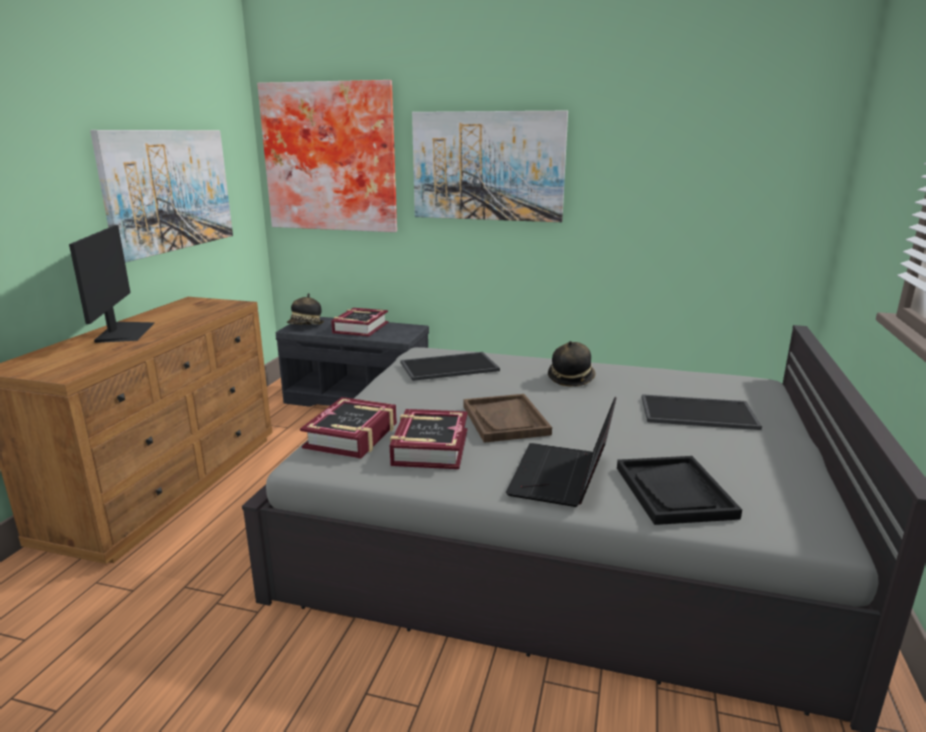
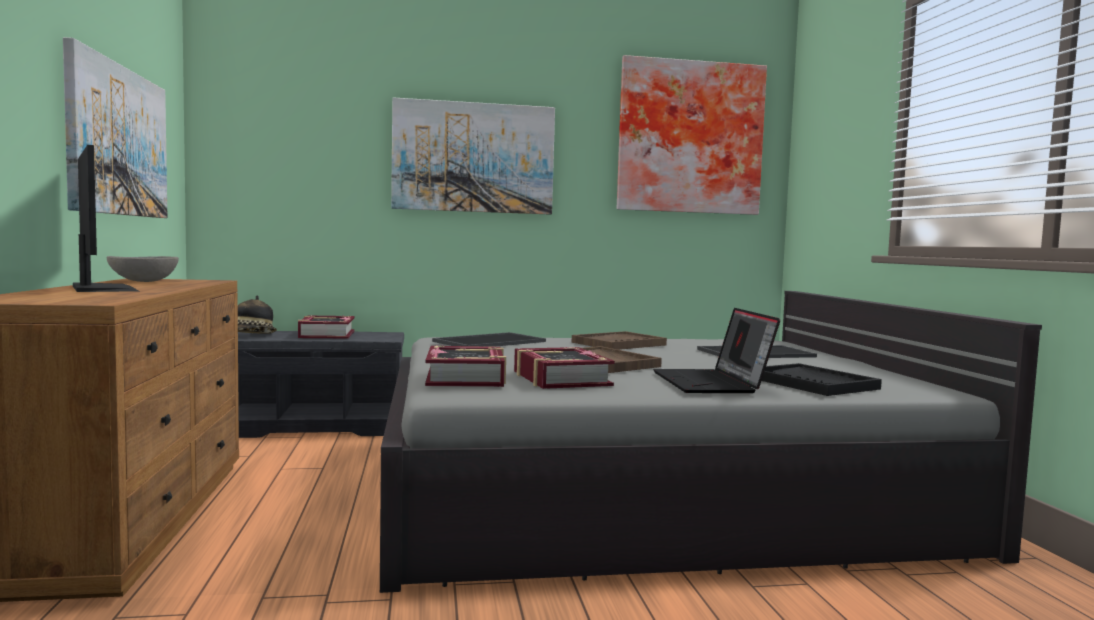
camera: 25 degrees left, 15 degrees down
(181, 309) = (143, 281): none -> grey bowl
(331, 157) = (288, 141): picture -> picture (689, 138)
(571, 378) = (618, 344): hat -> brown tray

